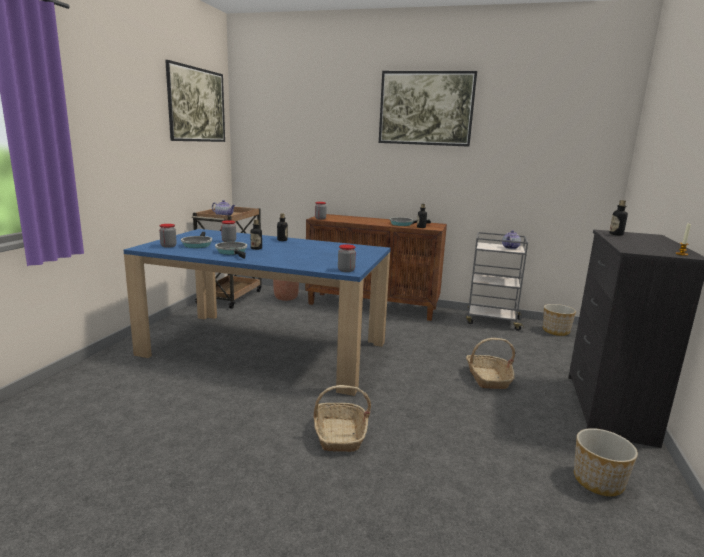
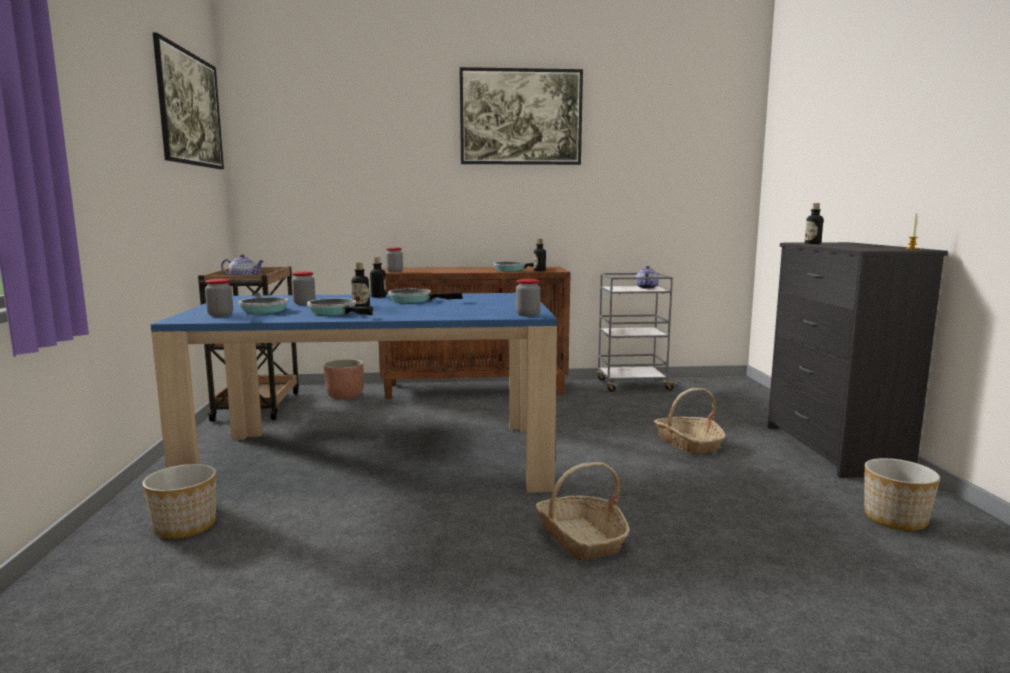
camera: 20 degrees left, 5 degrees down
(297, 246) = (414, 300): none -> frying pan
(555, 331) = (709, 385): planter -> planter (184, 526)

